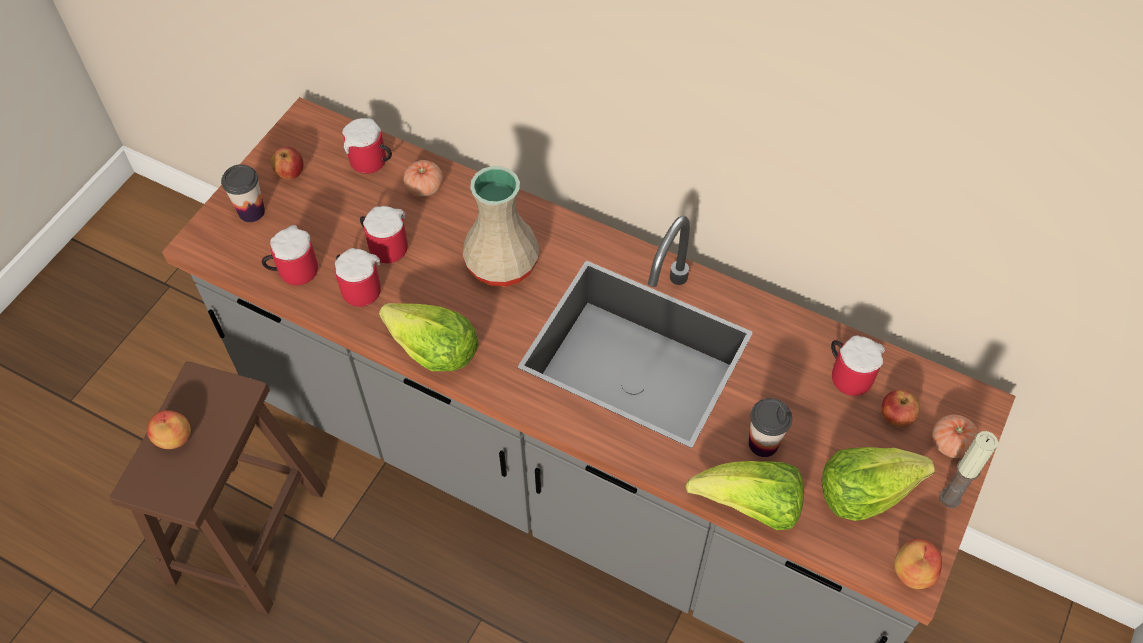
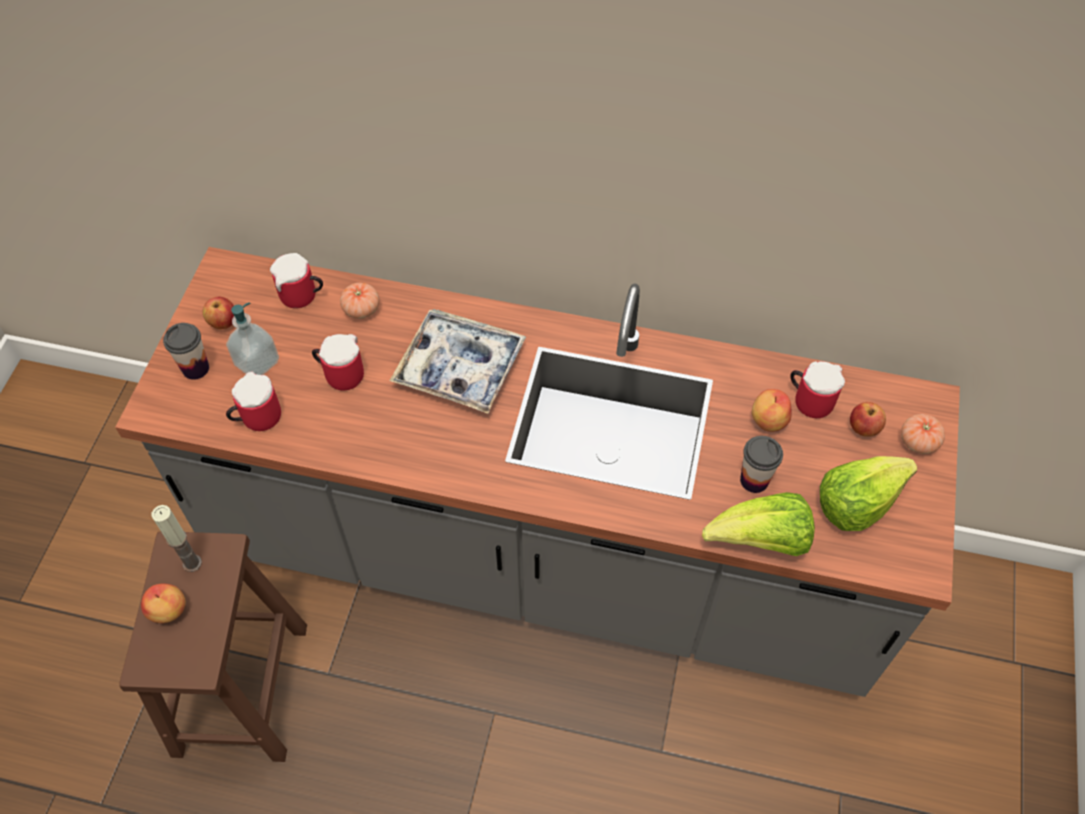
camera: 15 degrees left, 0 degrees up
(310, 218) = (257, 363): none -> soap dispenser
(359, 287) = (327, 418): mug -> none
(432, 350) = (418, 464): lettuce -> none
(502, 265) = (460, 367): beige vase -> tray
(912, 571) = (920, 565): apple -> apple (767, 420)
(950, 498) = (932, 490): candle -> candle (192, 563)

